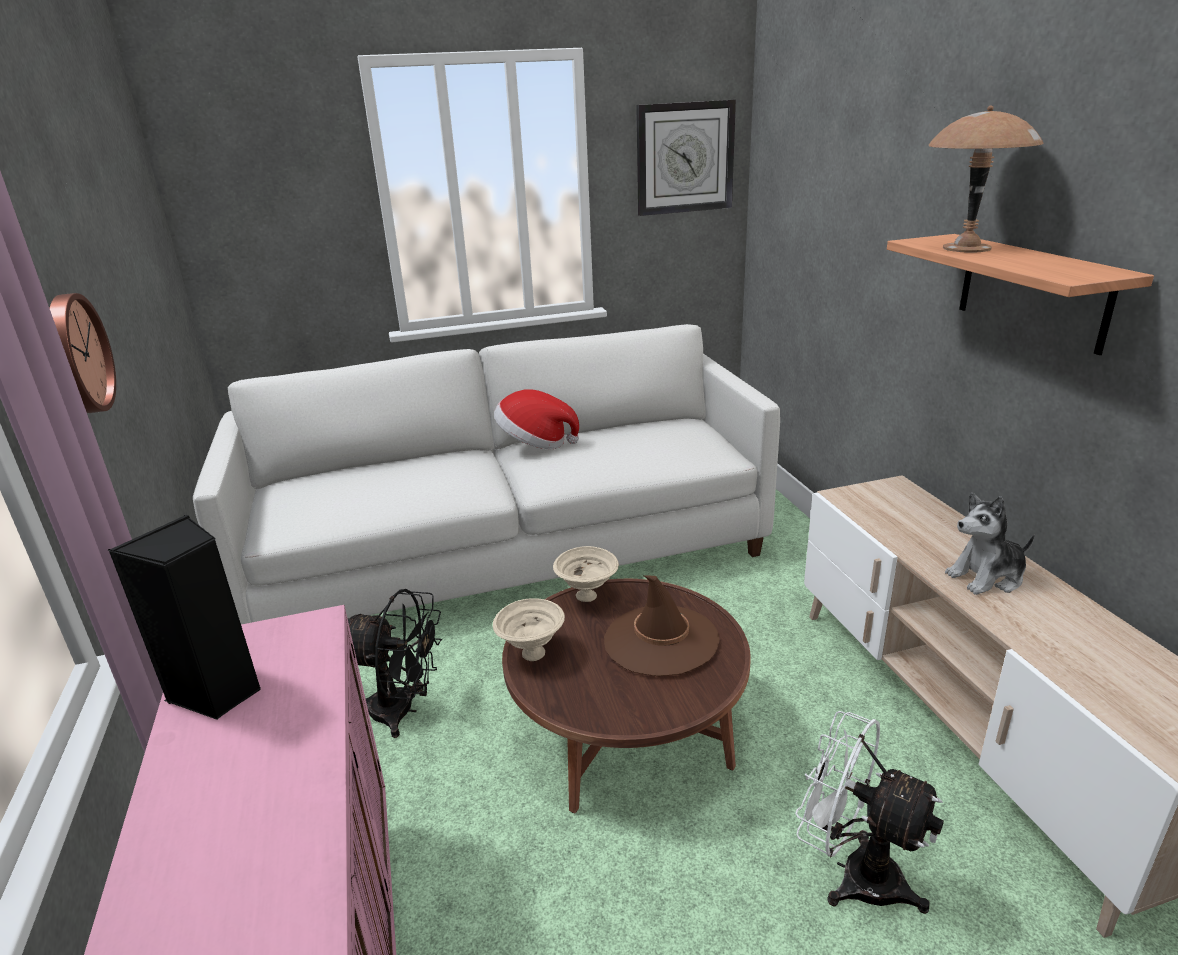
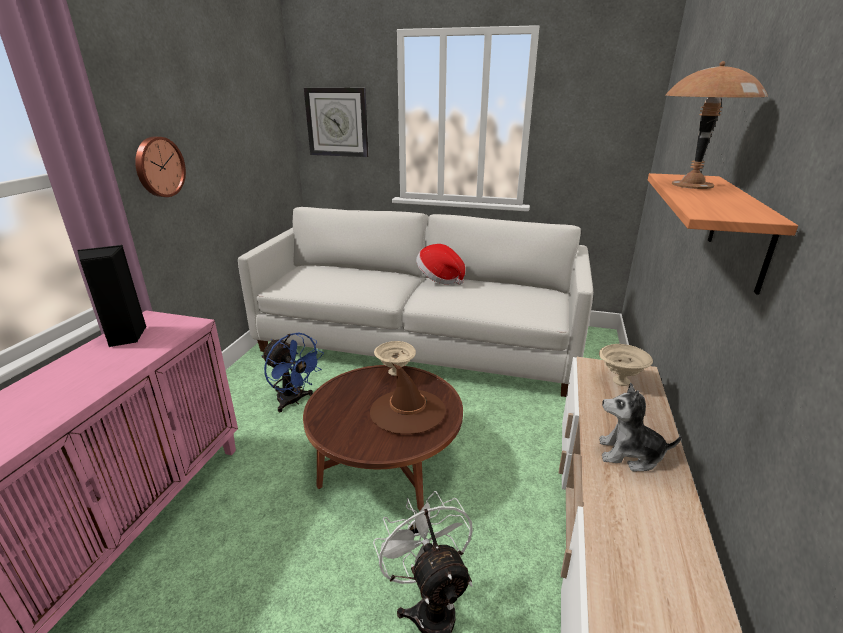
camera: 30 degrees right, 0 degrees up
(403, 711) = (294, 401): black fan -> blue fan
(531, 654) = (335, 390): beige bowl -> beige bowl (619, 381)
(684, 158) = (606, 107): wall clock -> wall clock (337, 122)

